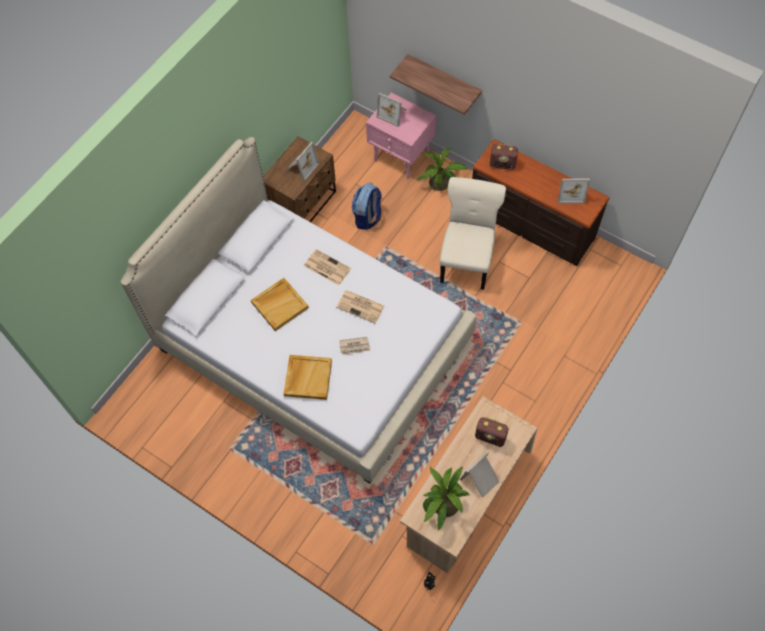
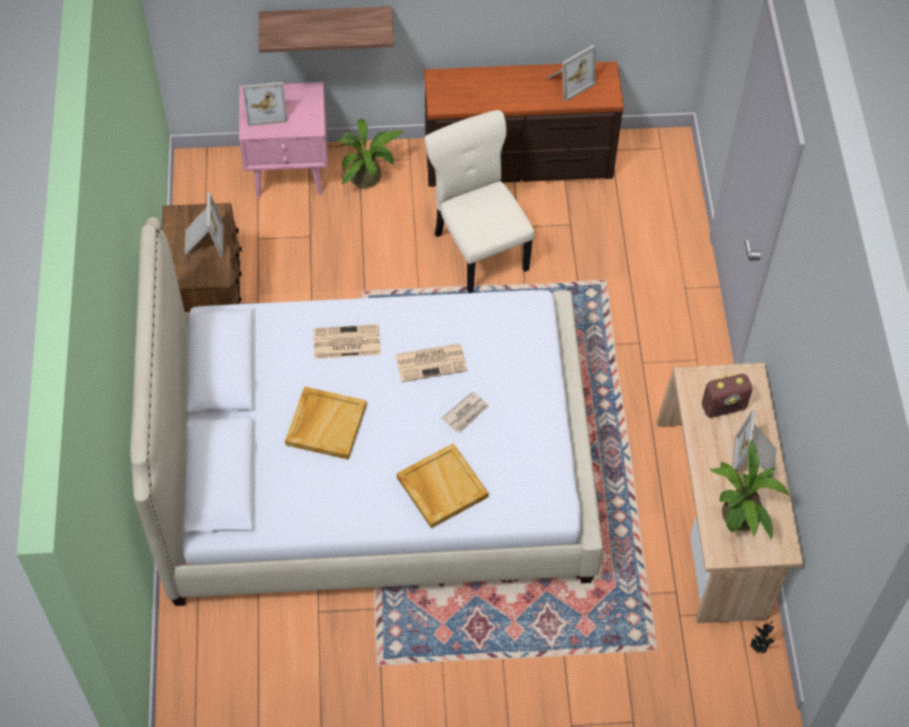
camera: 40 degrees left, 5 degrees down
(367, 217) = (309, 270): backpack -> none
(502, 164) = (462, 93): radio -> none

